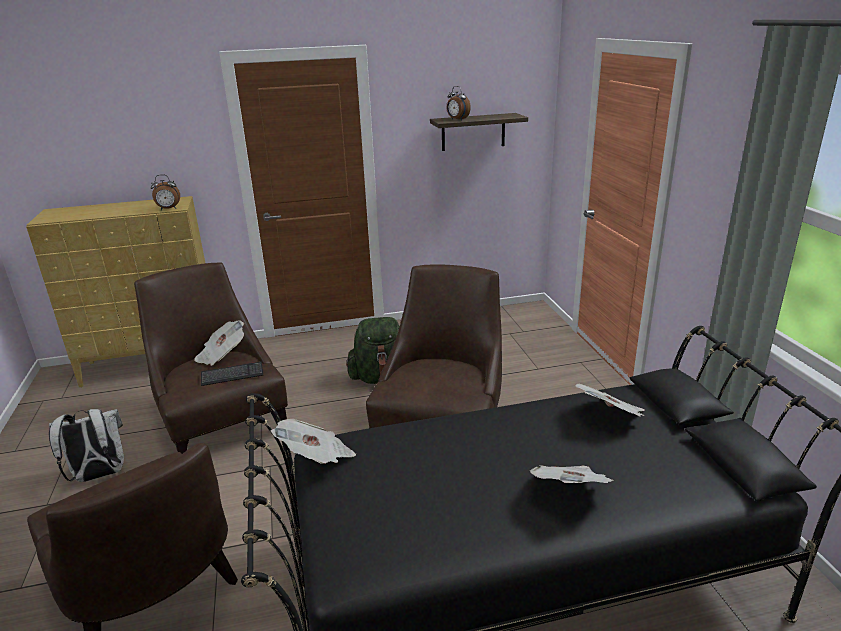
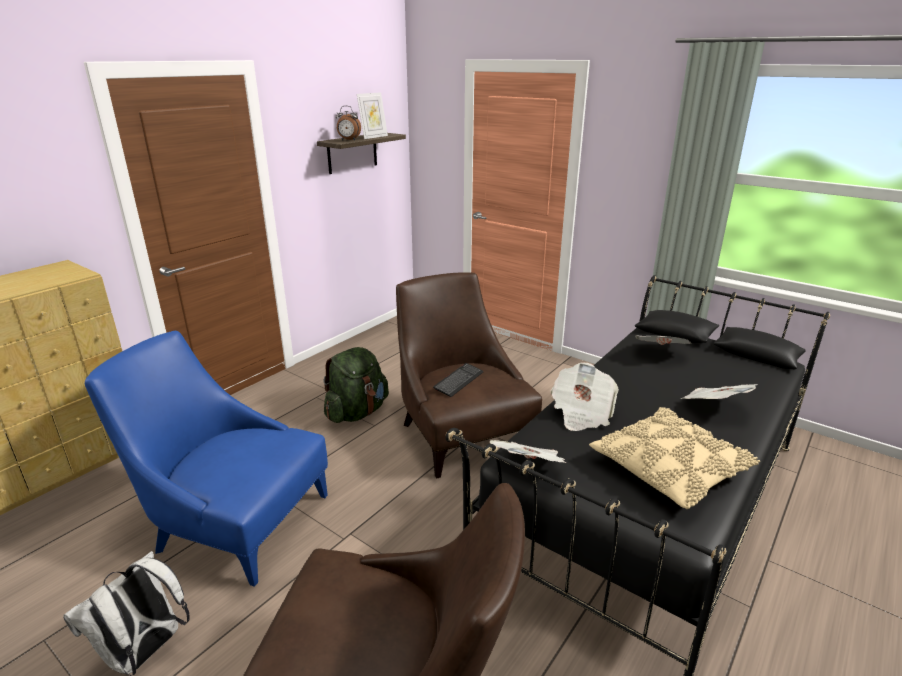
camera: 40 degrees left, 0 degrees up
(168, 209) = (68, 278): alarm clock -> none
(221, 419) = (232, 518): brown armchair -> blue armchair
(222, 355) = (225, 439): newspaper -> newspaper (581, 413)
(232, 375) = (270, 452): keyboard -> keyboard (458, 381)
(420, 519) = (670, 468): none -> beige pillow
(488, 118) = (373, 137): none -> picture frame

